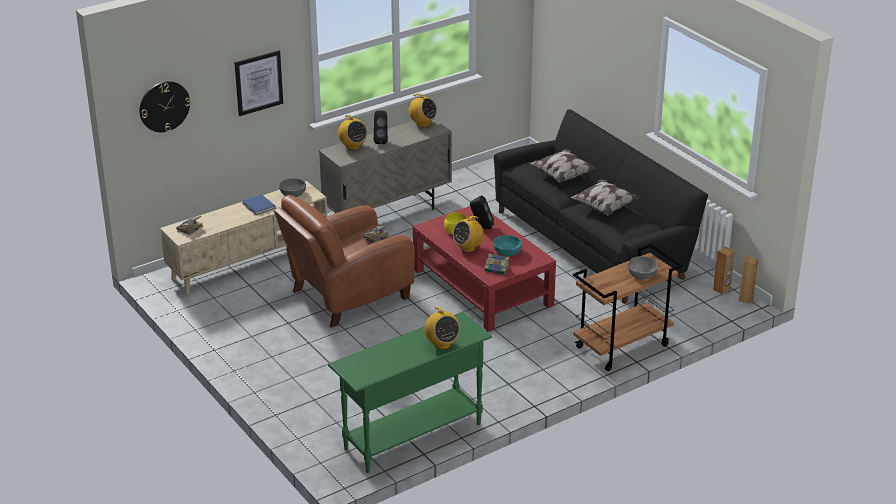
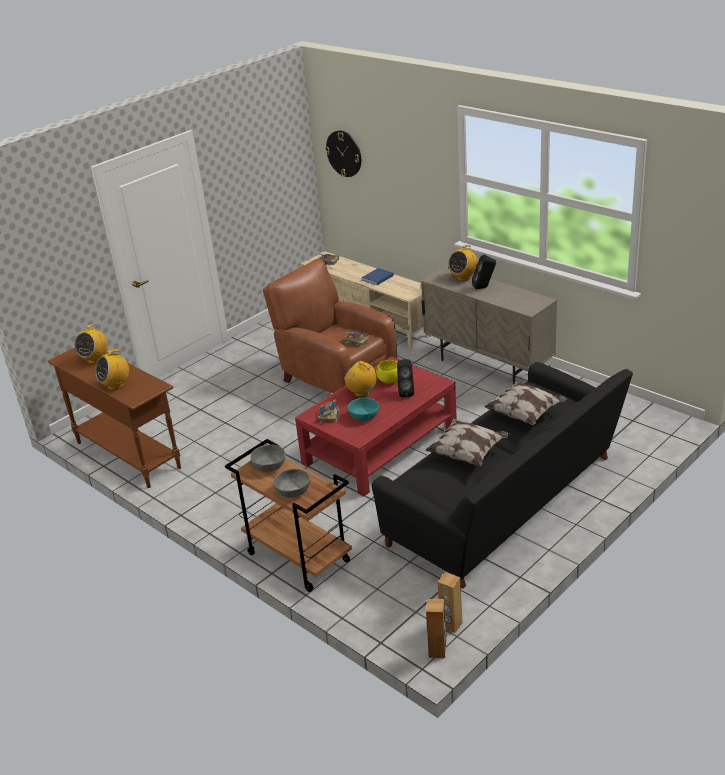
camera: 80 degrees right, 0 degrees up
(258, 82) = (414, 173): picture -> none
(292, 193) = (406, 286): grey bowl -> grey bowl (269, 465)
(412, 436) = (128, 455): green console table -> brown console table
(422, 124) = (535, 299): radio -> radio (95, 359)

